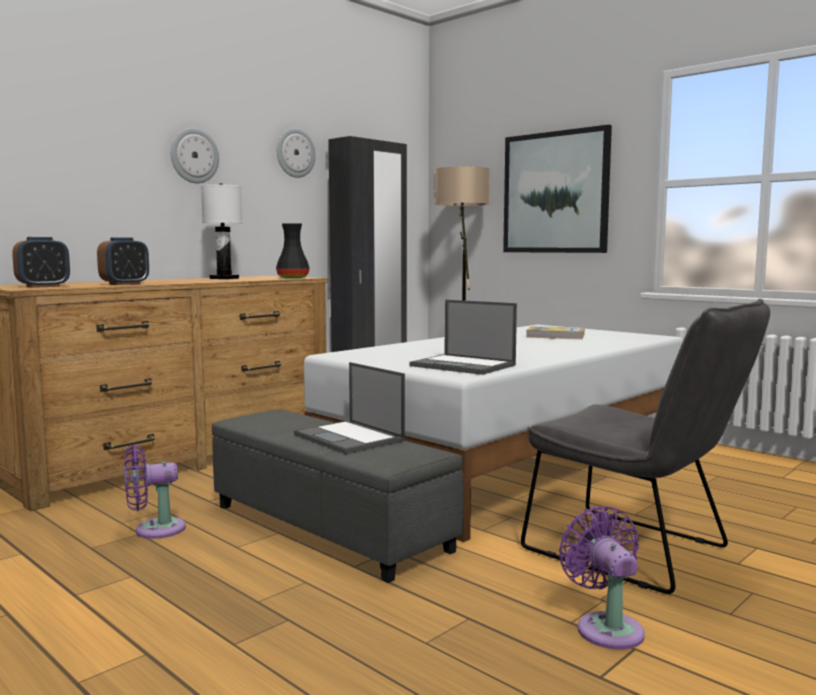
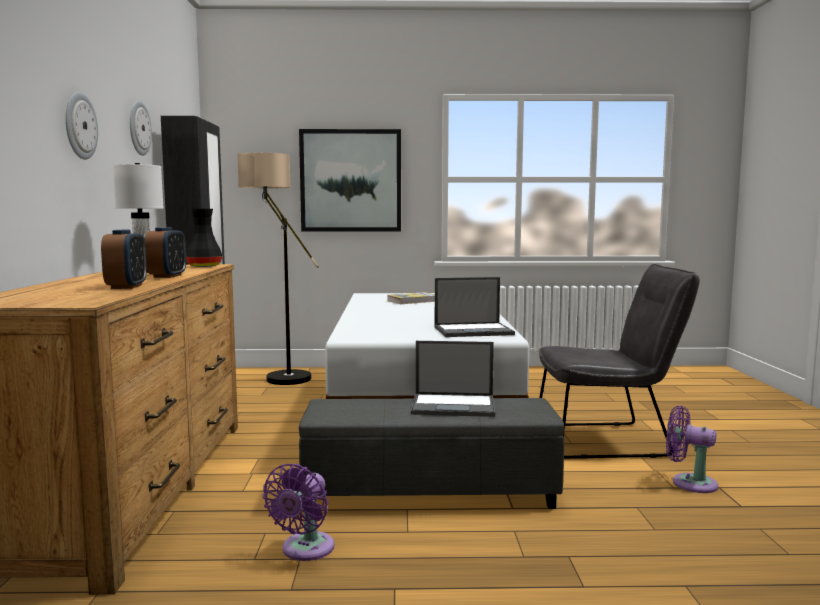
camera: 45 degrees left, 0 degrees up
(43, 286) = (67, 299): alarm clock -> alarm clock (167, 276)

